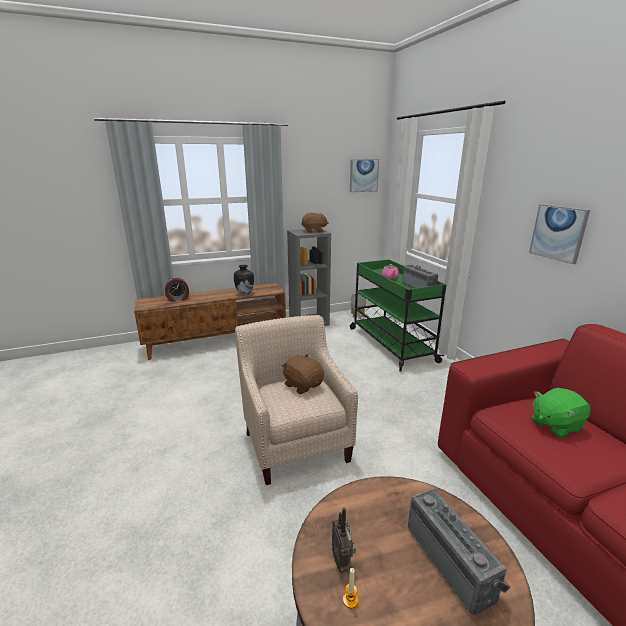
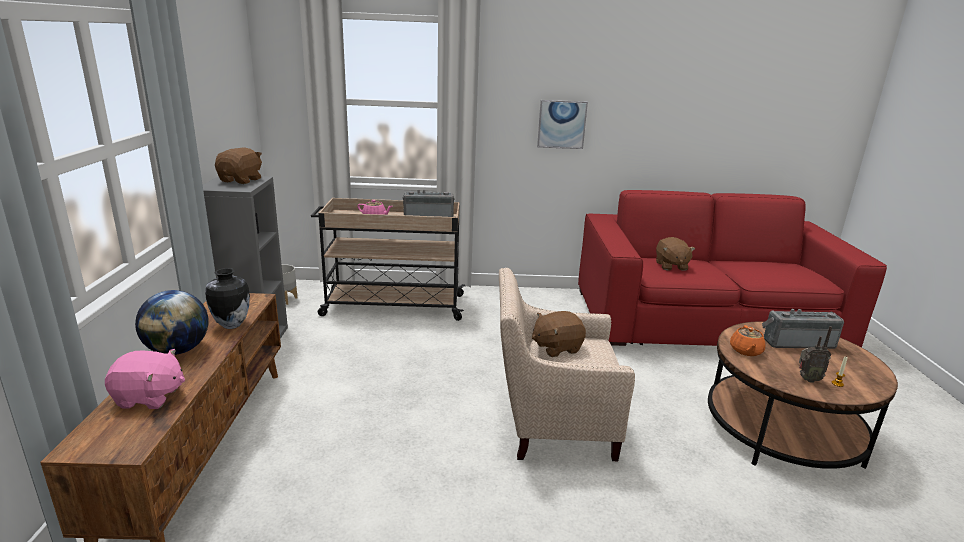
camera: 70 degrees left, 0 degrees up
(178, 299) = (149, 397): alarm clock -> pink plush toy
(216, 292) = (178, 350): none -> globe
(363, 175) = (239, 76): picture -> none
(378, 500) = (746, 351): none -> orange teapot
(390, 344) = (392, 305): green cart -> beige cart
(555, 424) = (671, 266): green plush toy -> brown plush toy

